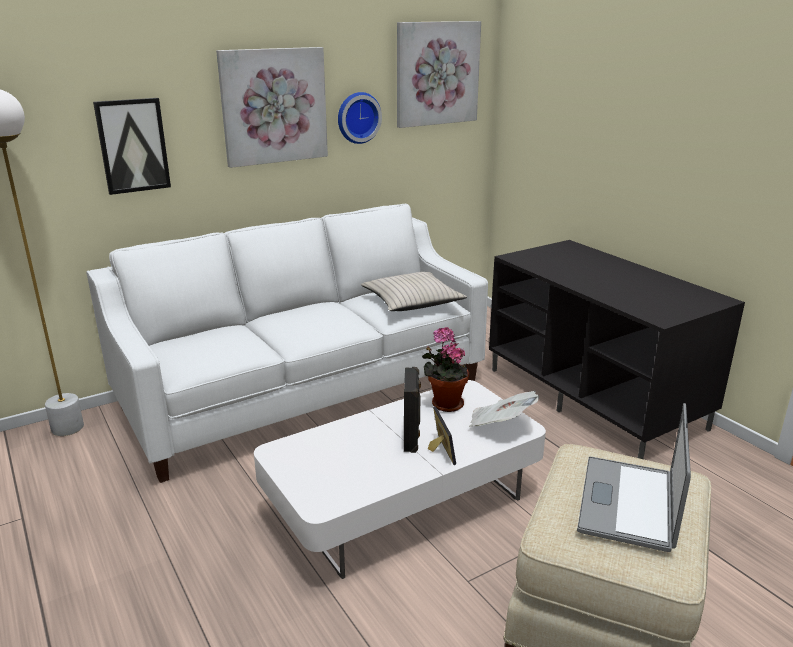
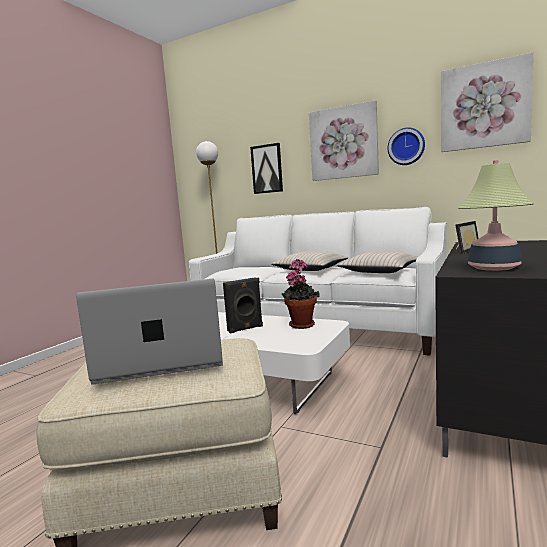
camera: 60 degrees right, 15 degrees down
(319, 319) = (310, 269): none -> beige pillow
(438, 450) = (239, 336): picture frame -> picture frame (463, 251)
(500, 424) = (298, 341): newspaper -> none
(657, 305) = (494, 267): none -> table lamp

